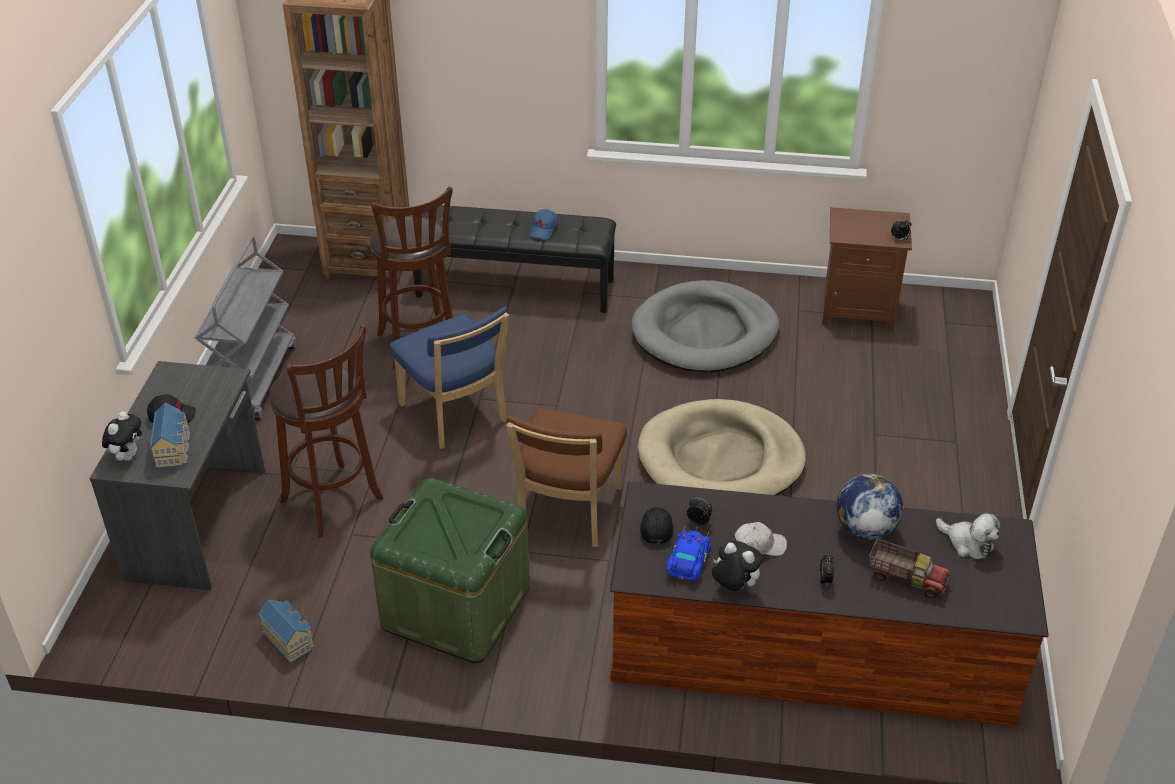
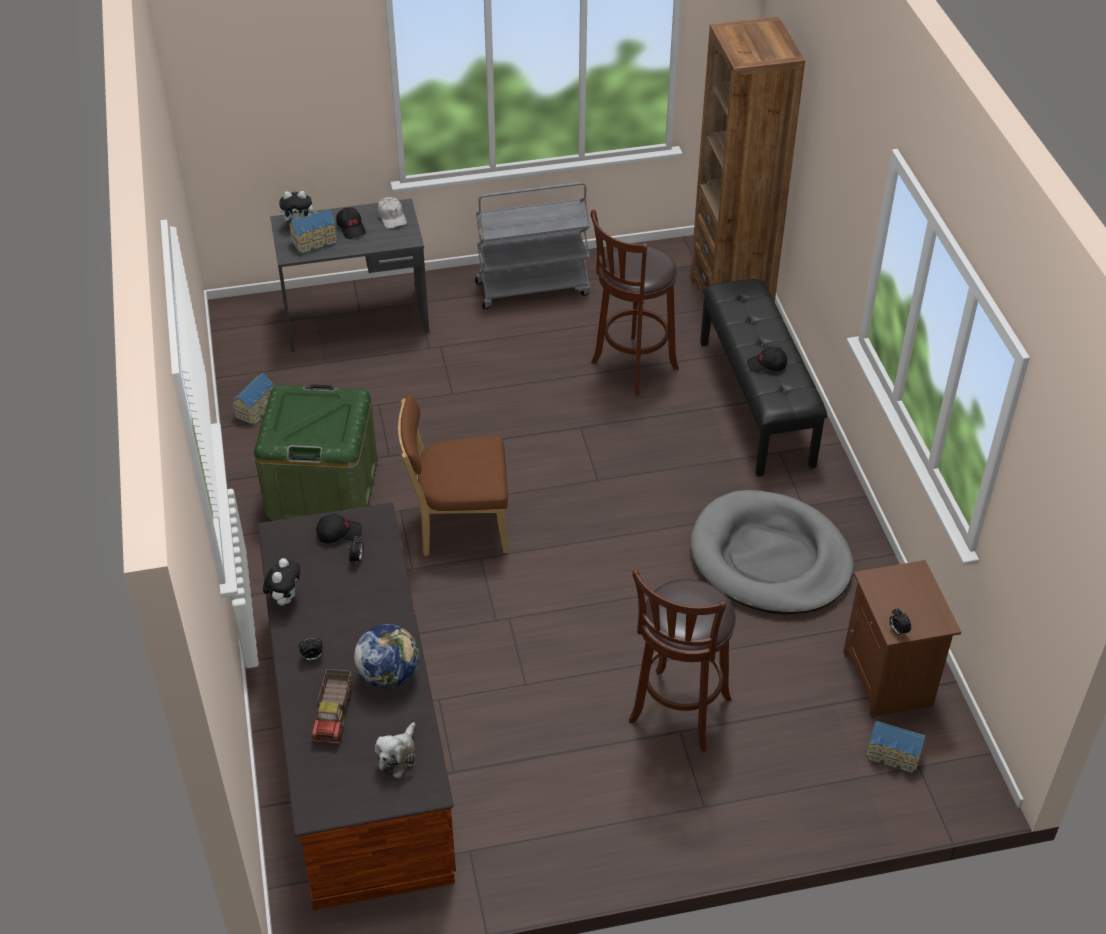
camera: 70 degrees right, 5 degrees up
(335, 502) = (410, 383): brown stool -> brown stool (678, 714)
(456, 416) = (549, 419): blue chair -> none
(544, 230) = (767, 365): blue cap -> black cap
(687, 562) = (304, 562): blue toy car -> none
(720, 460) = (579, 615): beige dog bed -> none
(759, 545) = (341, 604): white cap -> white cap (392, 217)
(933, 331) = (893, 756): none -> toy house

